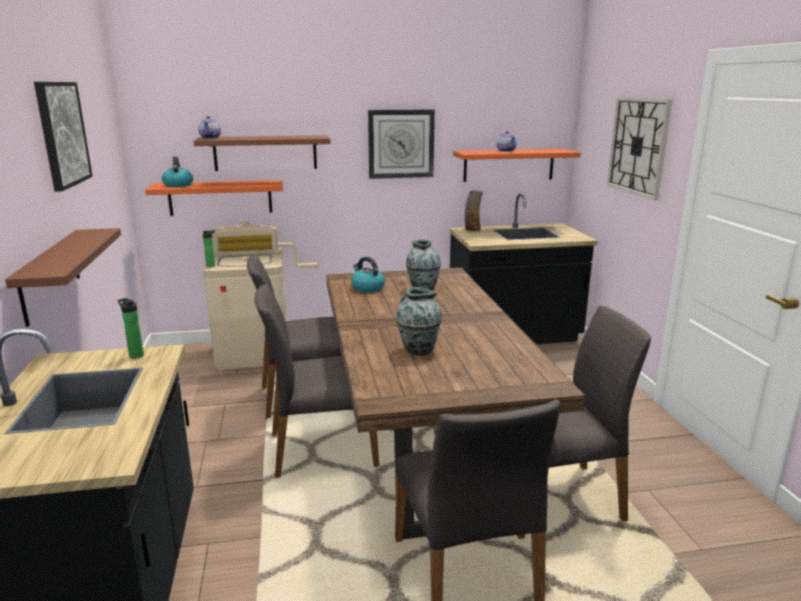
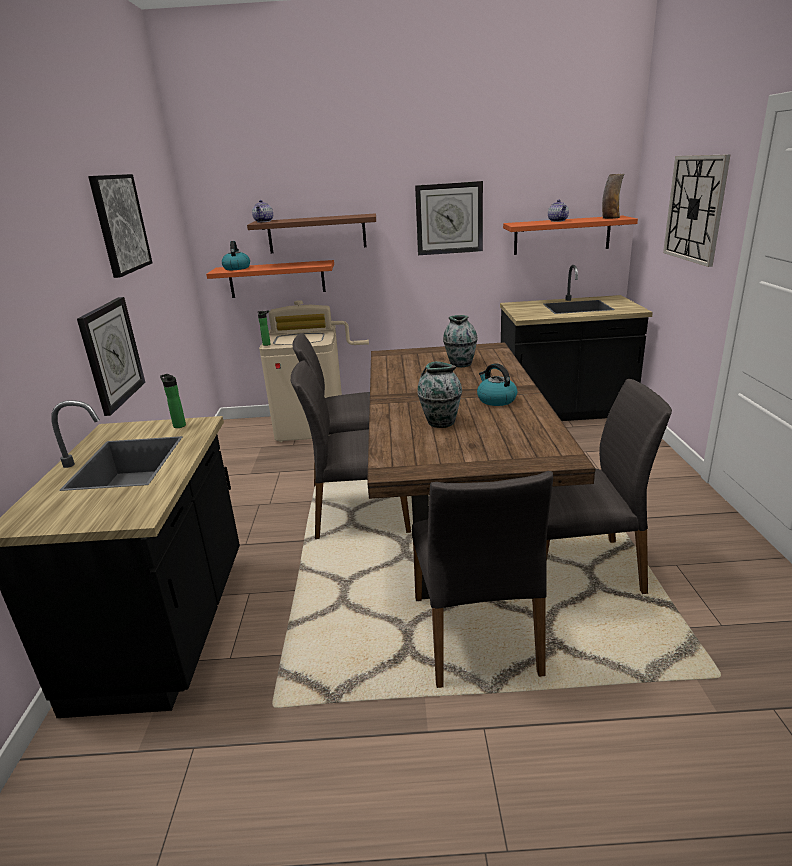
camera: 10 degrees right, 5 degrees up
(50, 275) = (111, 354): brown shelf -> wall clock
(367, 288) = (406, 363): kettle -> kettle (496, 400)
(472, 229) = (523, 303): vase -> vase (610, 218)

